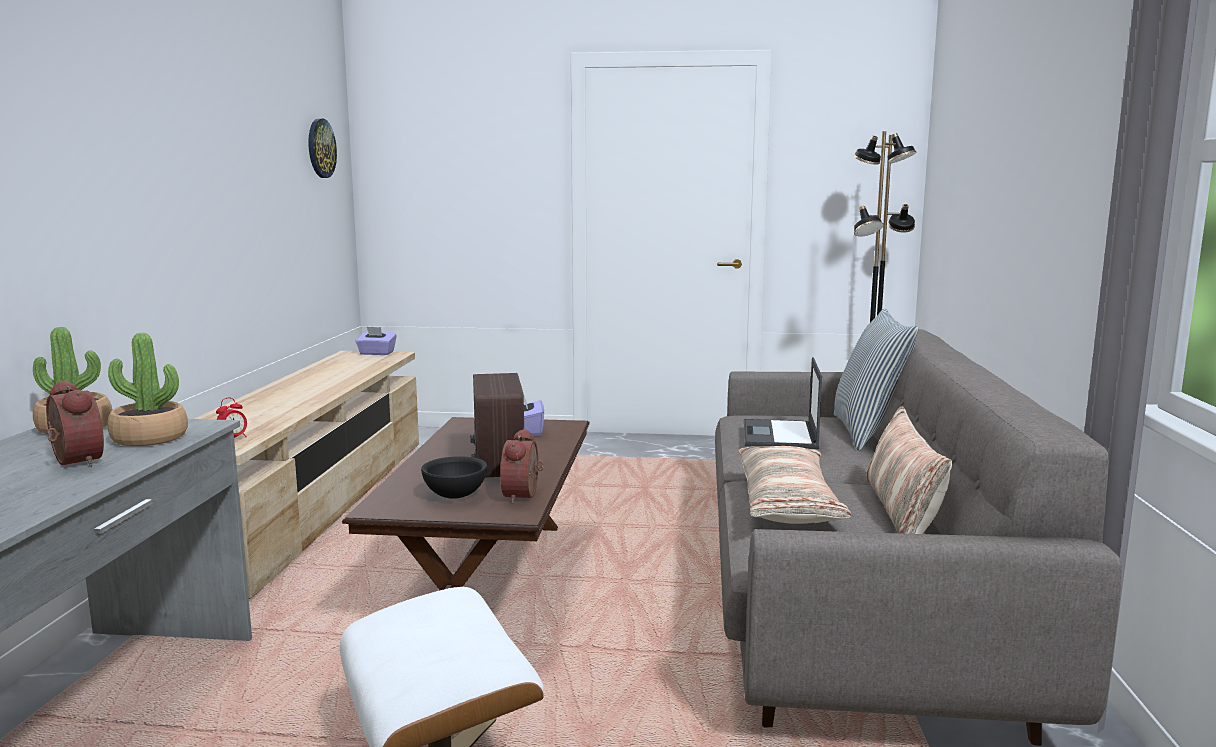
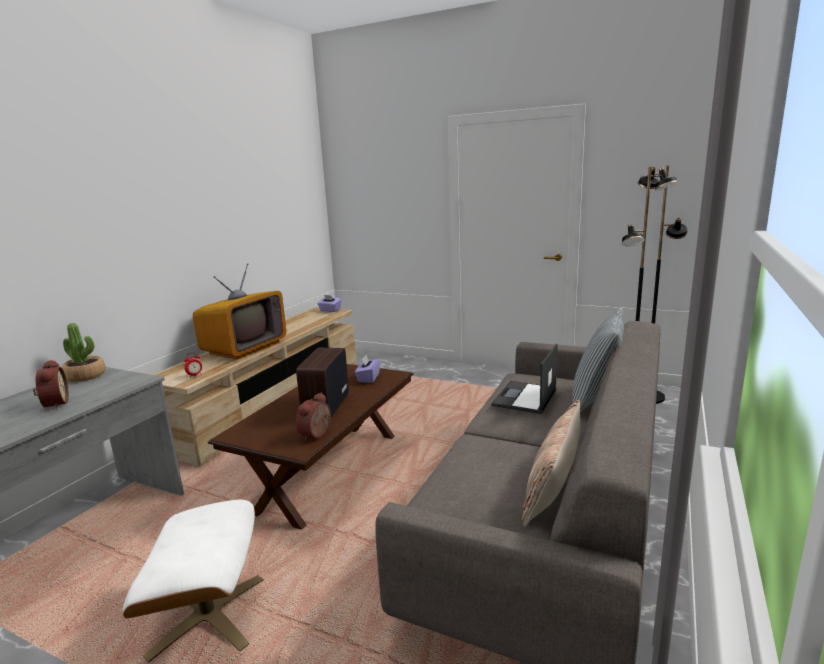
camera: 20 degrees right, 5 degrees up
(149, 438) = (106, 388): potted plant -> none
(281, 402) = (244, 348): none -> television
(320, 148) = (297, 188): wall clock -> none
(456, 496) = (280, 430): black bowl -> none
(787, 502) = (478, 462): pillow -> none

